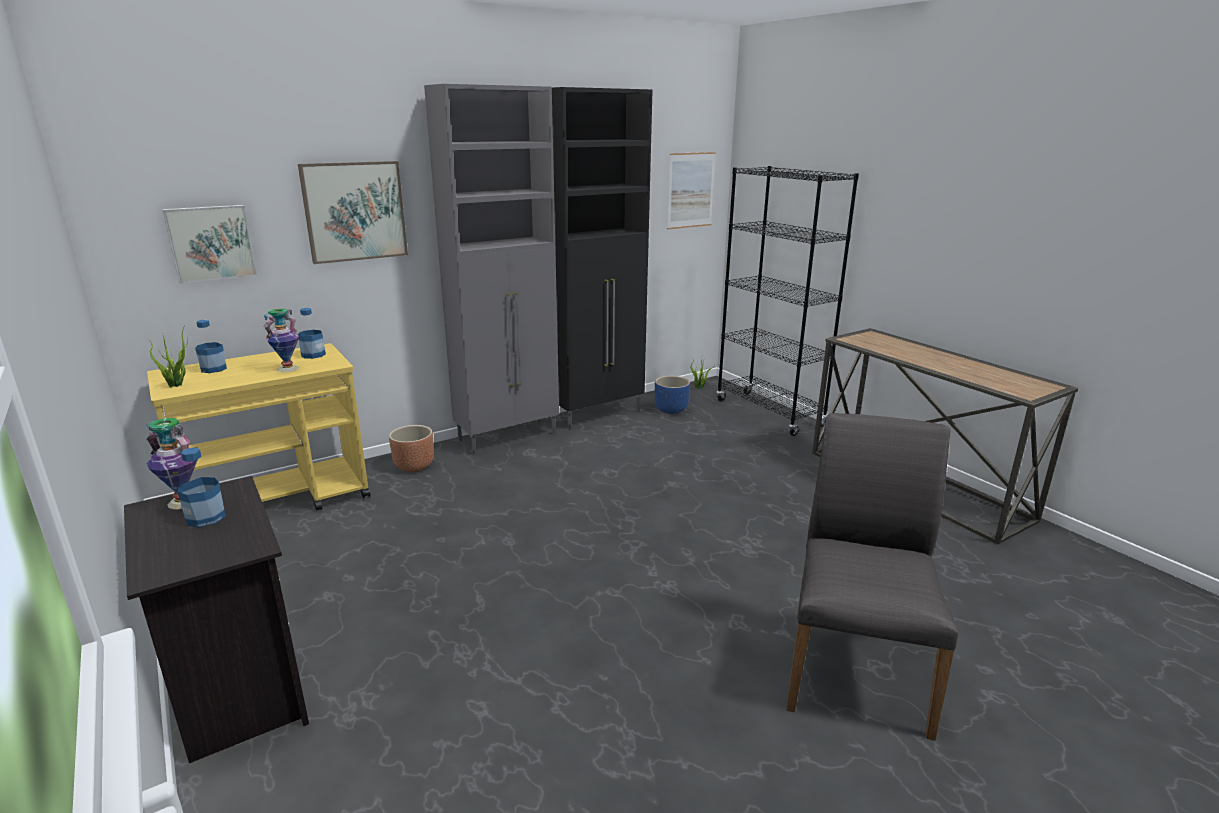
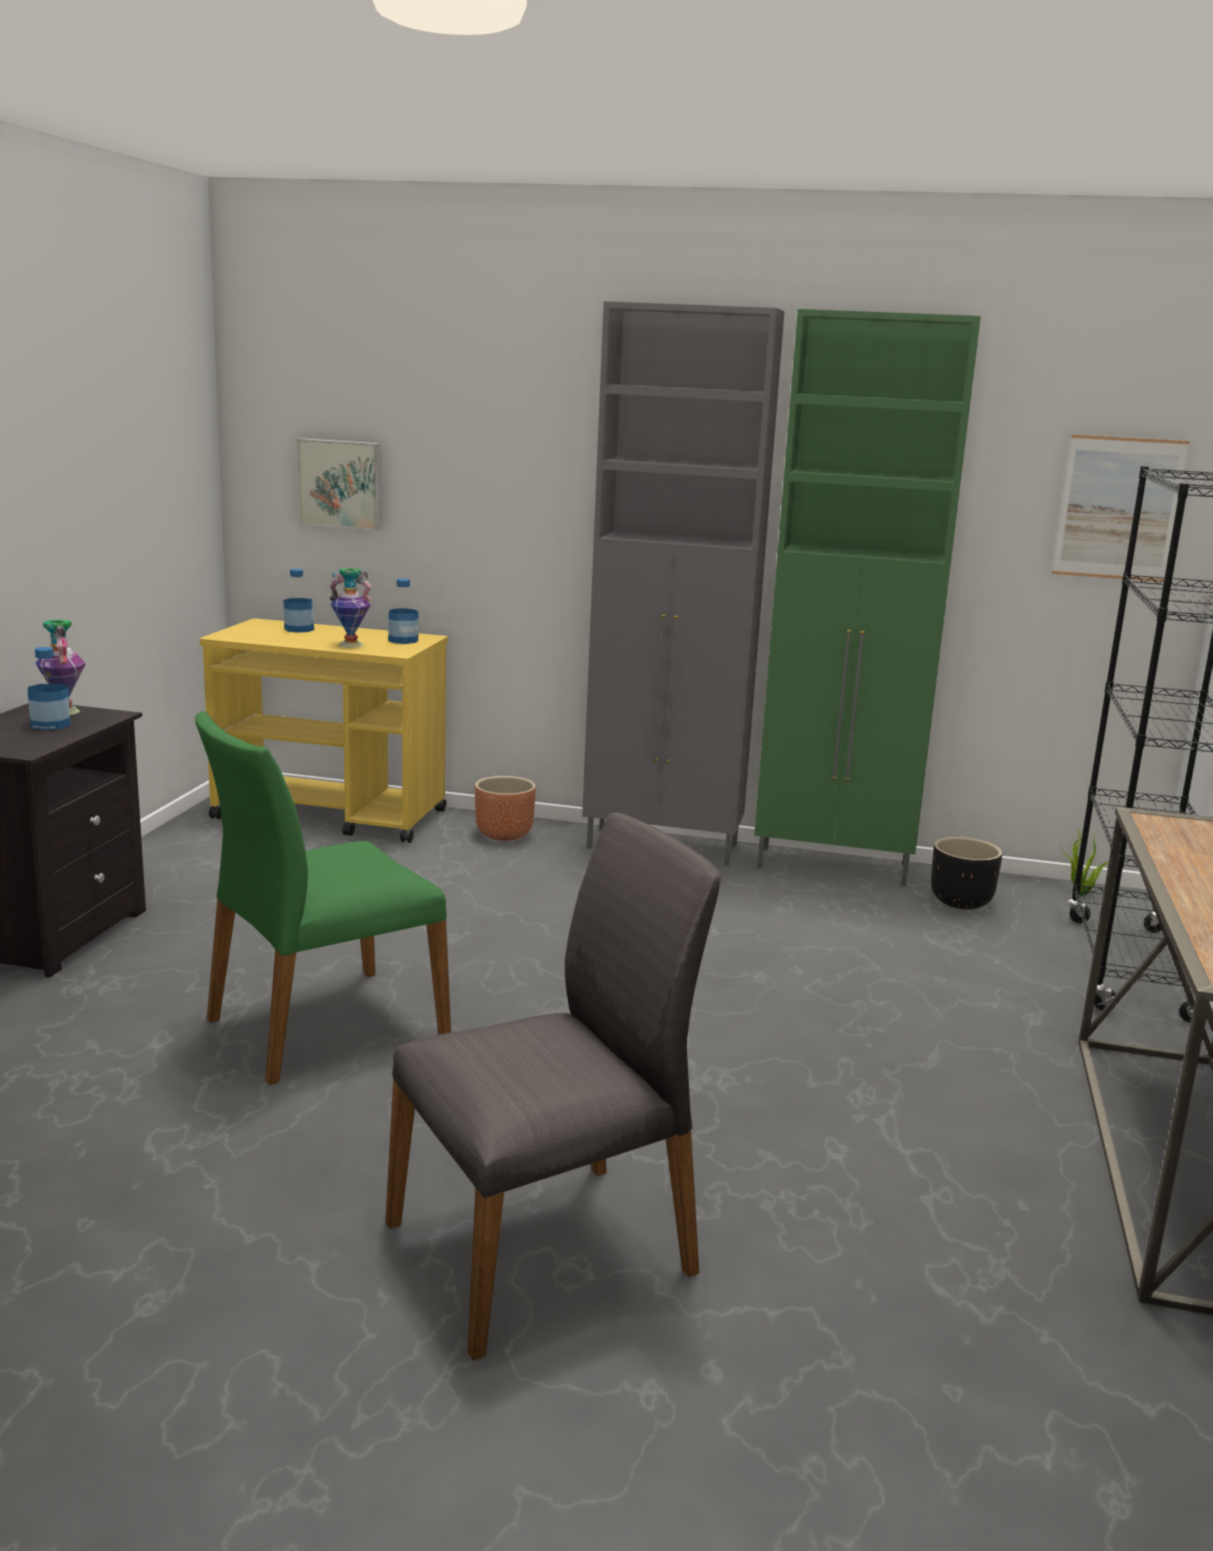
camera: 45 degrees right, 5 degrees down
(177, 385) = (243, 633): potted plant -> none
(354, 211) = (507, 468): picture -> none
(549, 633) = (323, 1026): none -> green chair
(597, 414) = (834, 867): black cabinet -> green cabinet
(671, 410) = (961, 902): blue planter -> black planter

